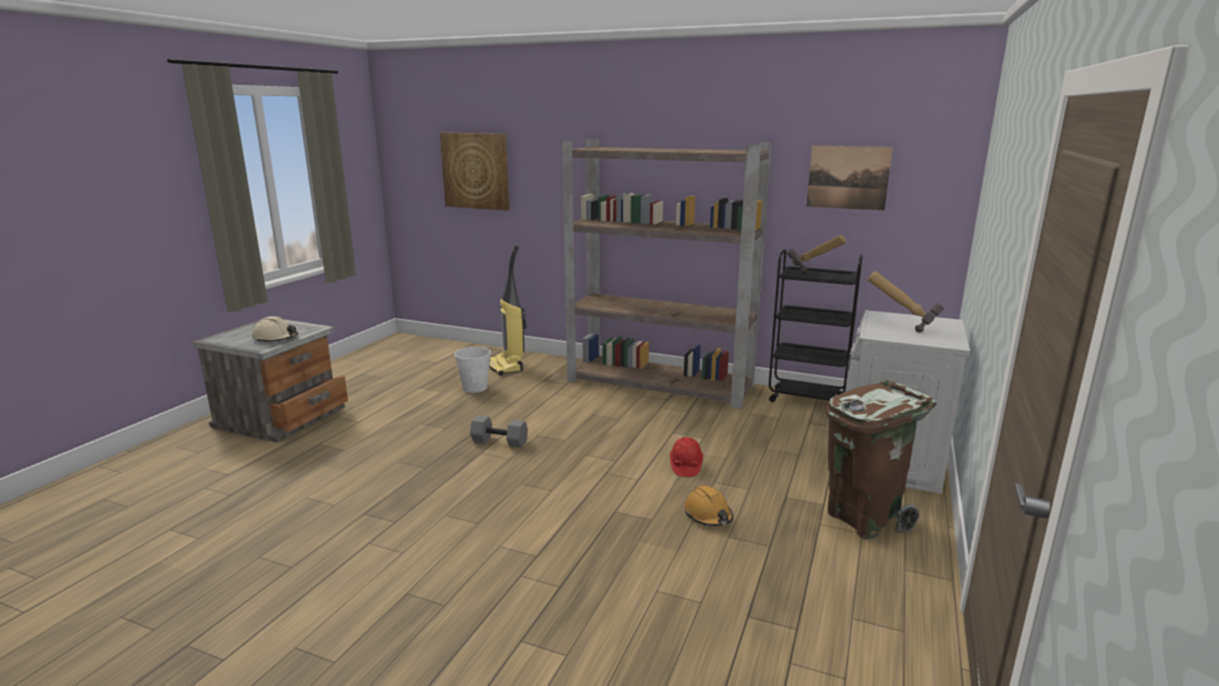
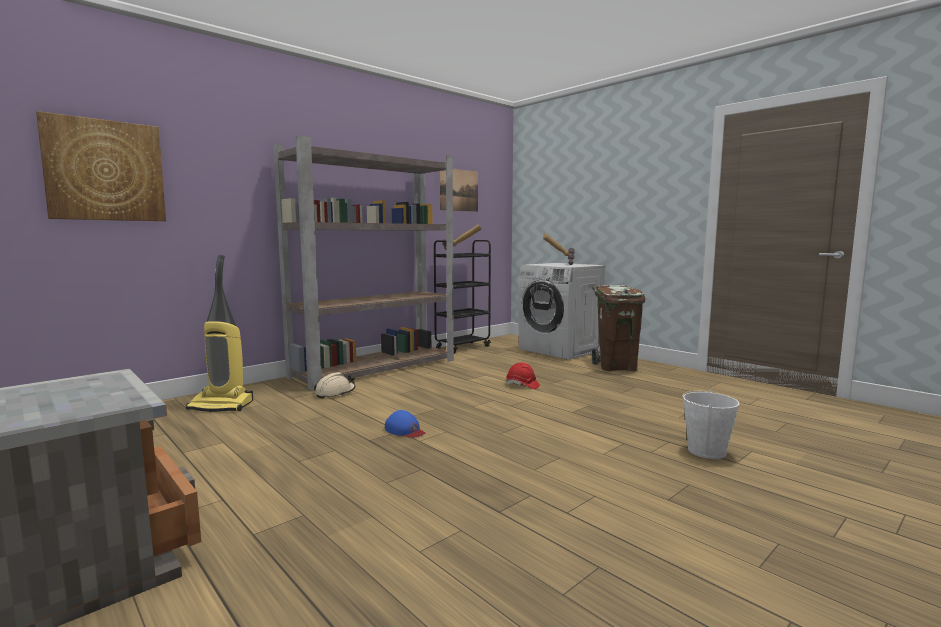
camera: 65 degrees left, 10 degrees down
(276, 339) = (98, 396): beige hard hat -> beige hard hat (335, 393)
(475, 388) = (249, 425): white bucket -> white bucket (707, 451)
(500, 441) = (405, 430): grey dumbbell -> blue cap
(708, 515) = (593, 392): orange hard hat -> none

